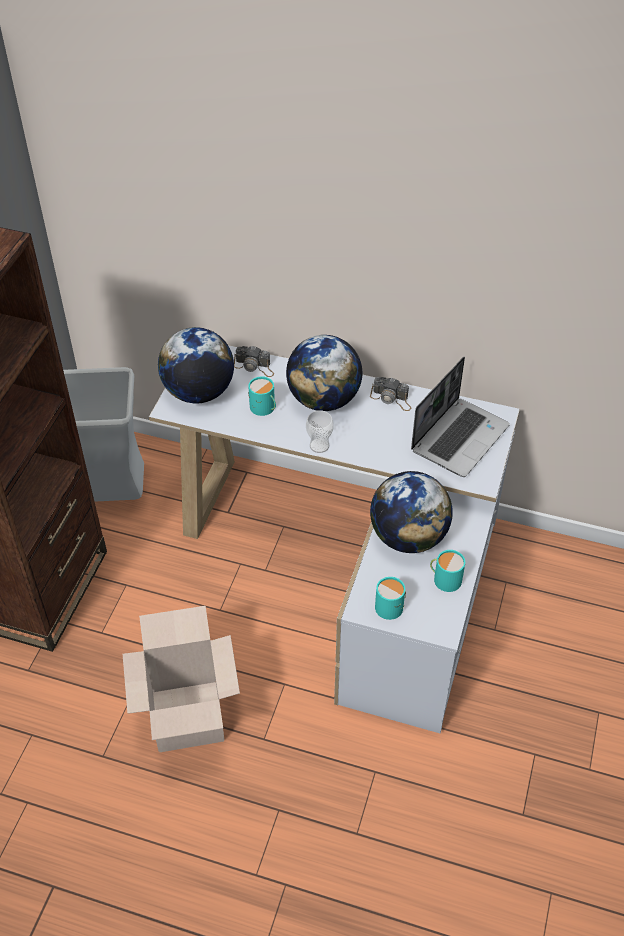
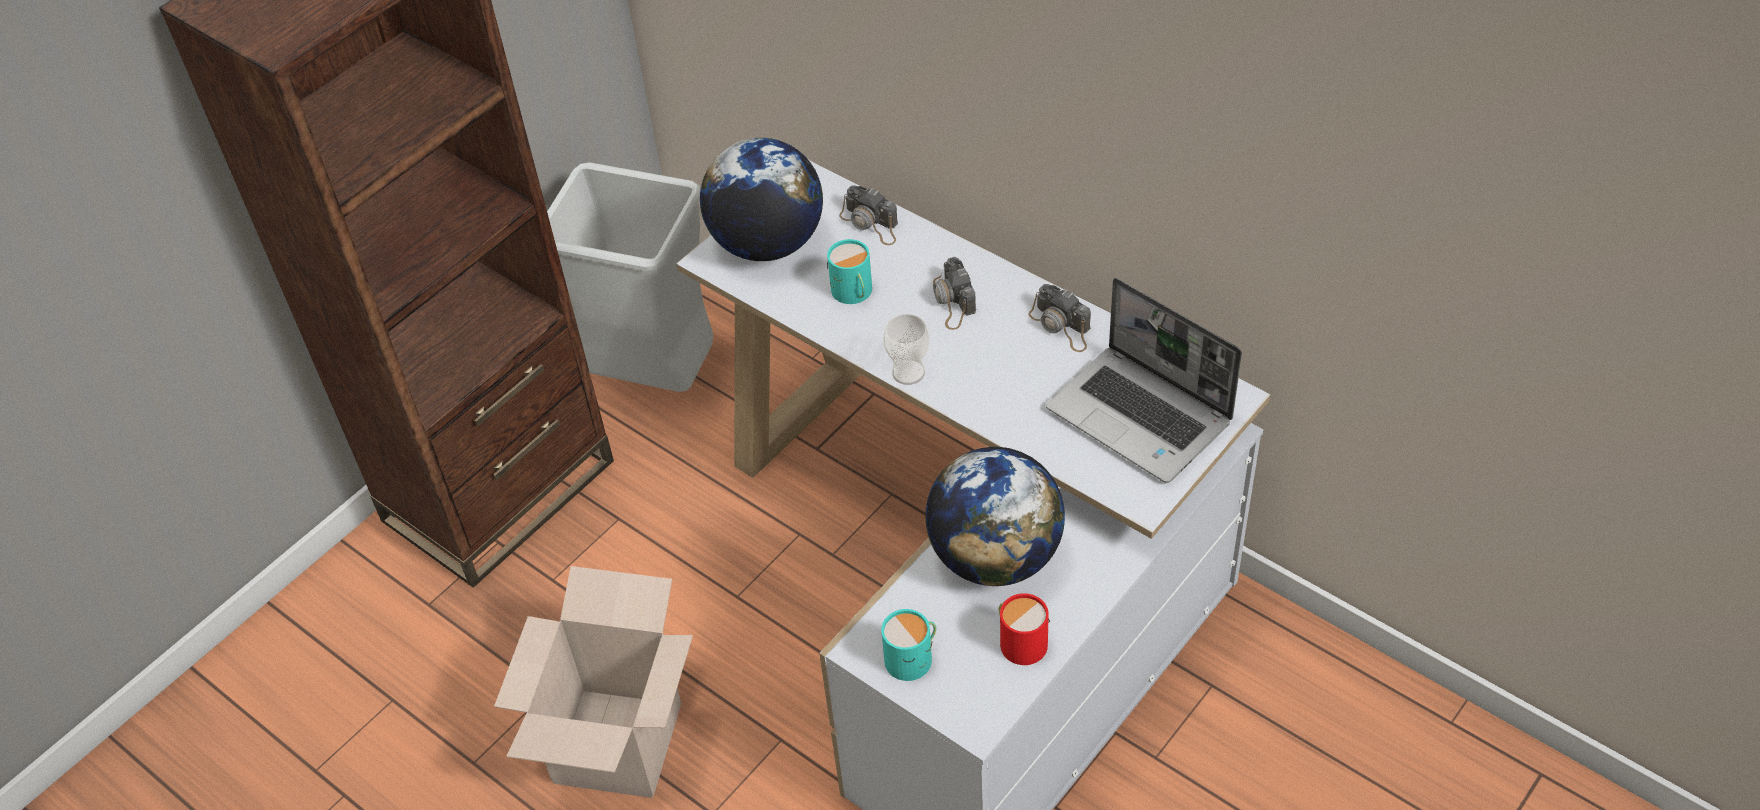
camera: 25 degrees right, 0 degrees up
(324, 399) = (953, 301): globe -> camera
(445, 578) = (1020, 641): turquoise mug -> red mug
(459, 437) = (1141, 416): laptop -> laptop turned 75 degrees clockwise

